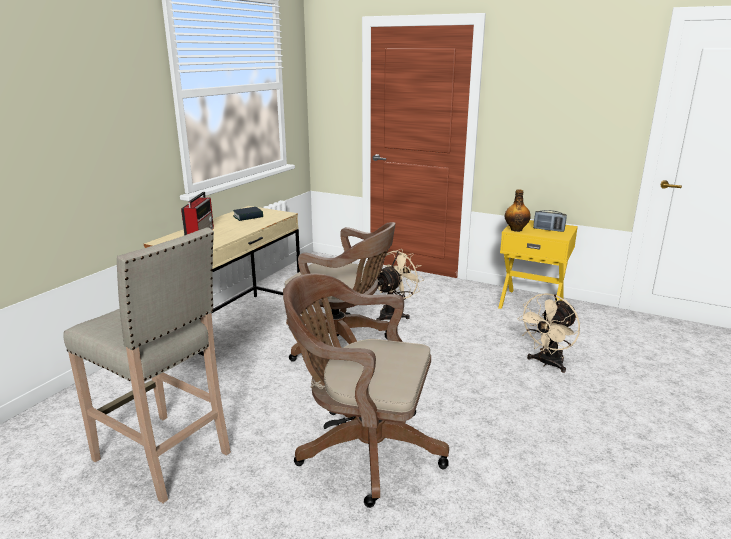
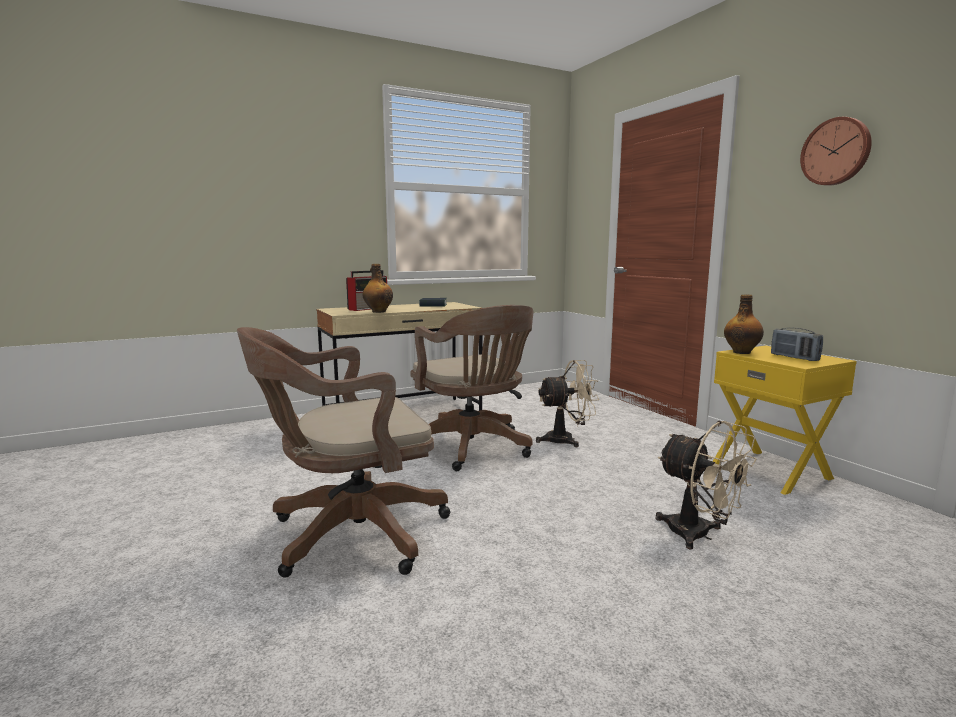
camera: 35 degrees right, 10 degrees down
(164, 457) = (207, 482): beige stool -> none
(226, 238) = (378, 311): none -> bottle
(362, 449) = (349, 535): brown office chair -> brown office chair turned 75 degrees counterclockwise
(547, 363) = (699, 535): beige fan -> beige fan turned 120 degrees counterclockwise
(562, 87) = (836, 152): none -> wall clock

